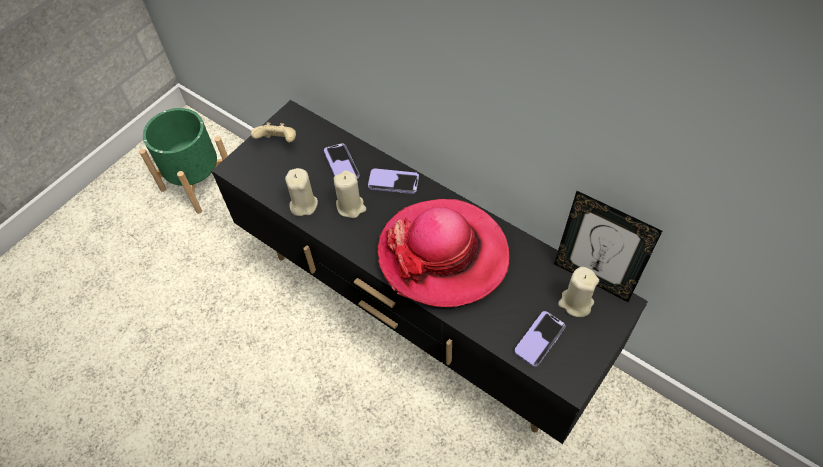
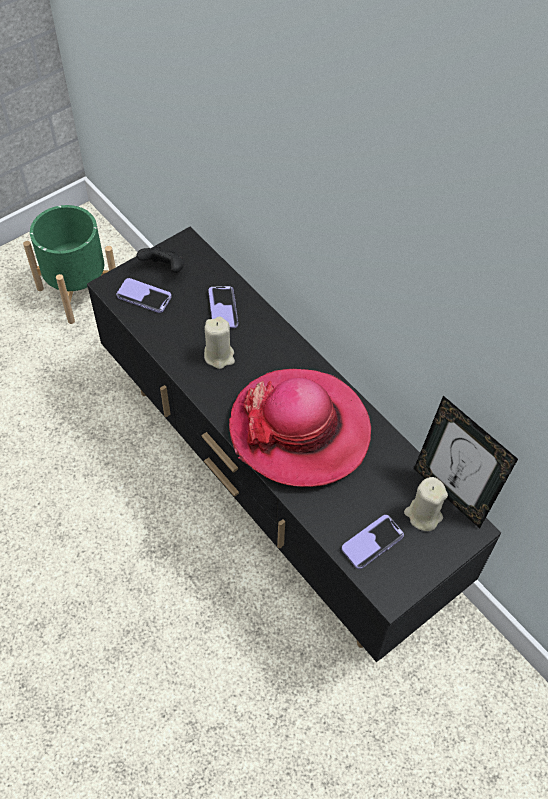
camera: 10 degrees right, 0 degrees up
(278, 142) = (164, 269): beige game controller -> black game controller
(303, 204) = (171, 342): beige candle -> none
(393, 182) = (271, 341): phone -> phone (144, 296)

